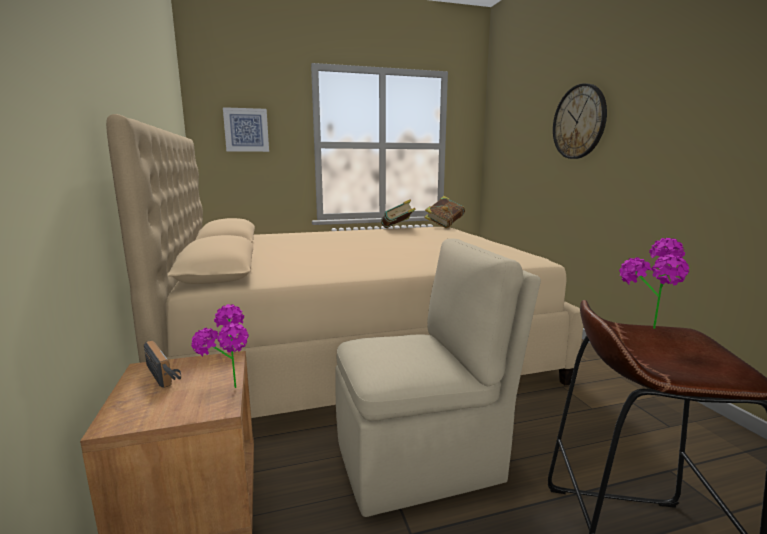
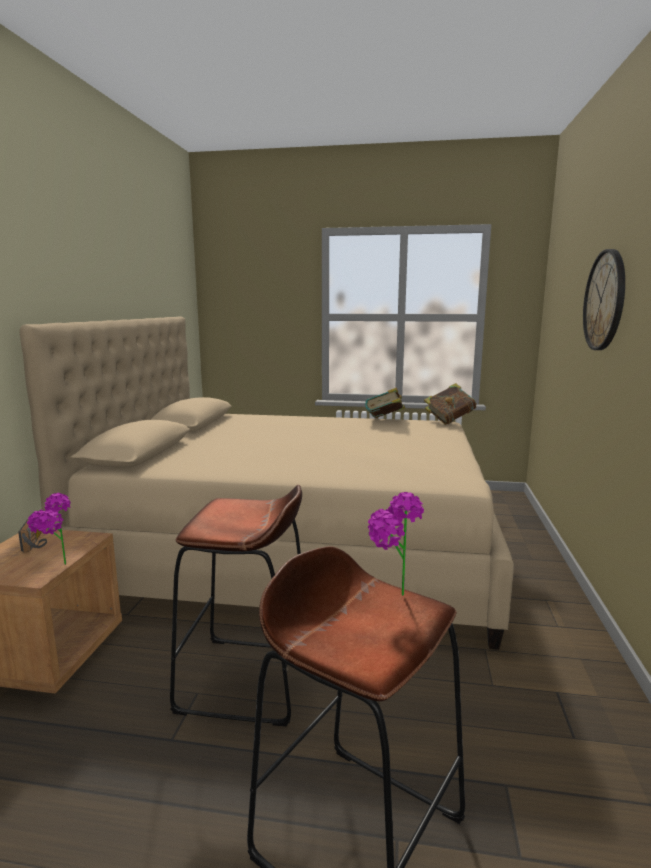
camera: 25 degrees right, 0 degrees up
(246, 130) = (252, 302): picture -> none
(422, 460) = (247, 679): beige chair -> brown stool

